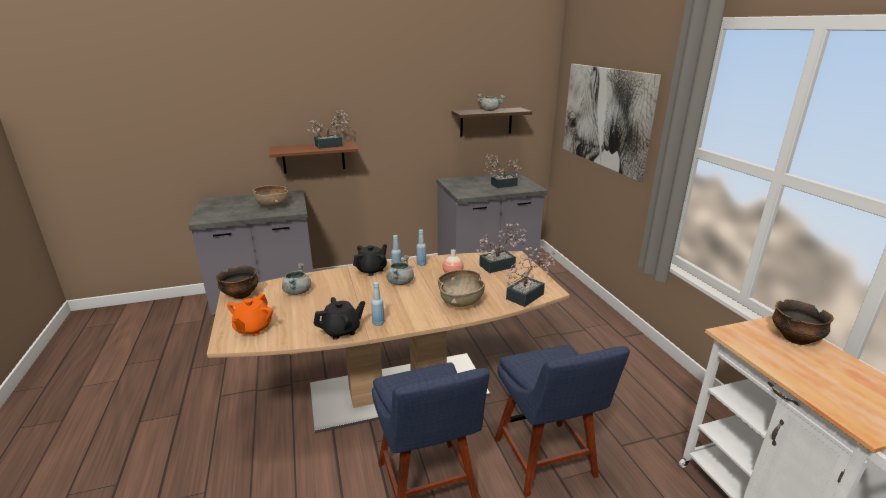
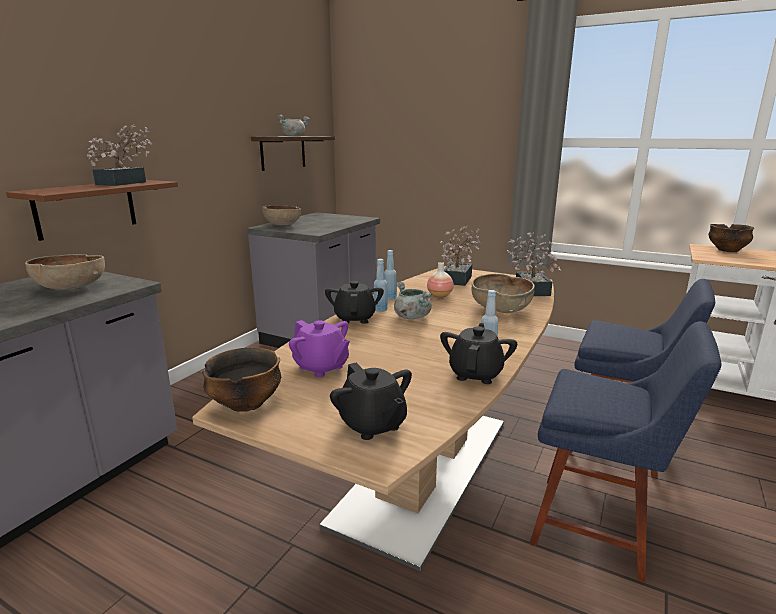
camera: 45 degrees left, 5 degrees down
(253, 328) = (372, 425): orange teapot -> black teapot
(297, 291) = (321, 367): grey cooking pot -> purple teapot
(461, 181) = (282, 225): none -> brown bowl
(501, 185) = (330, 221): potted plant -> none
(605, 117) = (422, 133): picture -> none

